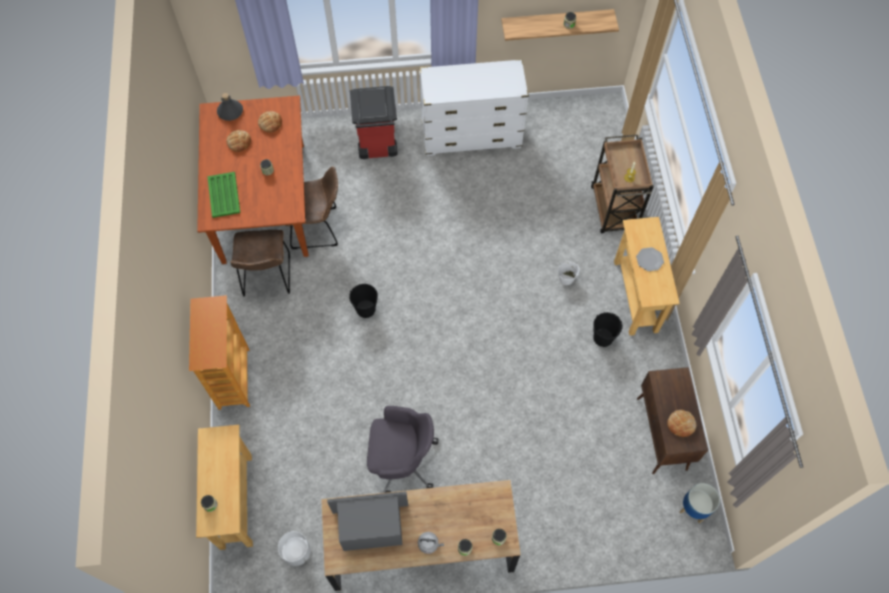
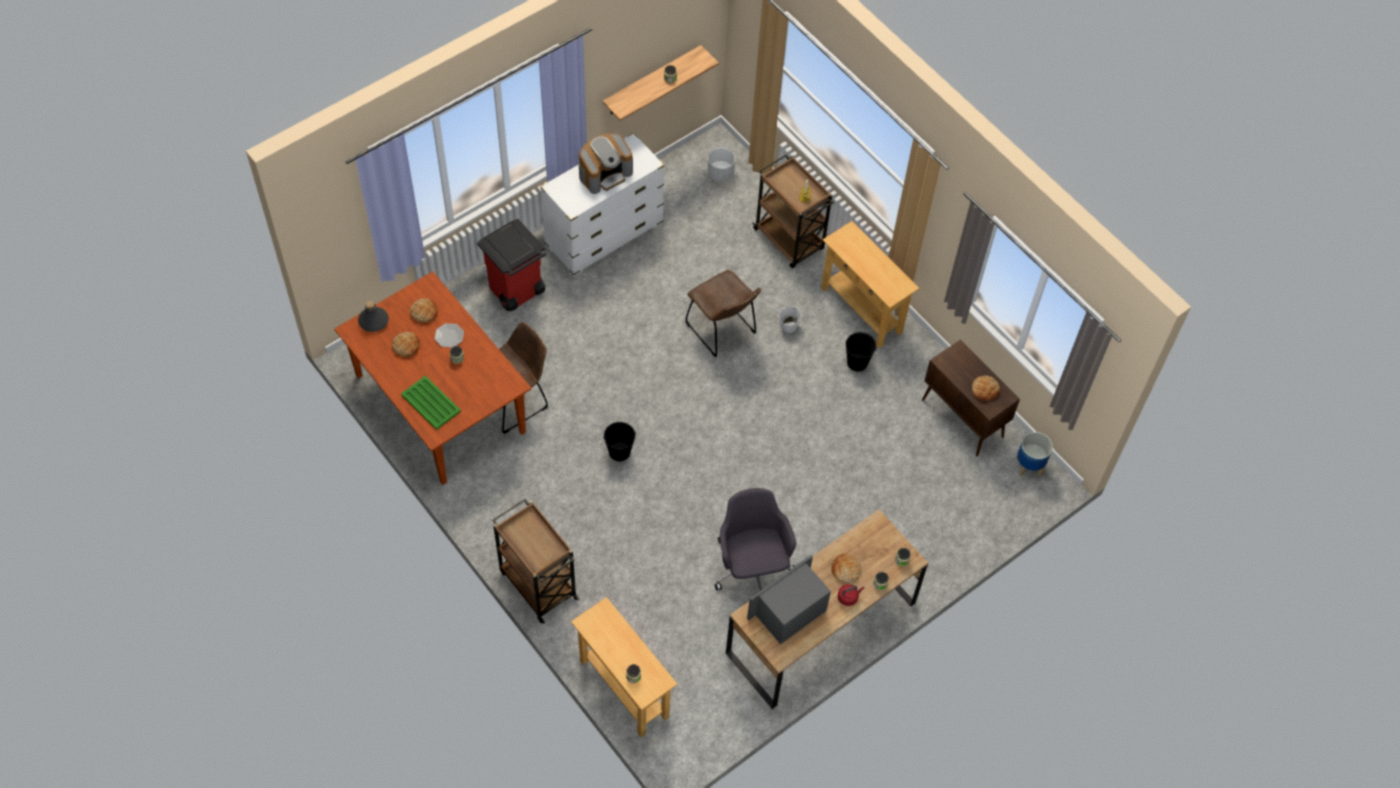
camera: 35 degrees left, 5 degrees down
(233, 379) = (537, 584): bookcase -> brown cart
(267, 278) = (499, 474): brown chair -> brown chair (723, 331)
(296, 551) = (713, 697): white planter -> white planter (720, 173)
(401, 460) = (751, 567): grey office chair -> grey office chair turned 75 degrees counterclockwise
(429, 544) = (848, 597): grey kettle -> red kettle
(444, 517) = (846, 569): none -> bread
(477, 80) = (605, 173): none -> coffee machine
(649, 259) = (869, 263): plate -> plate (449, 336)

